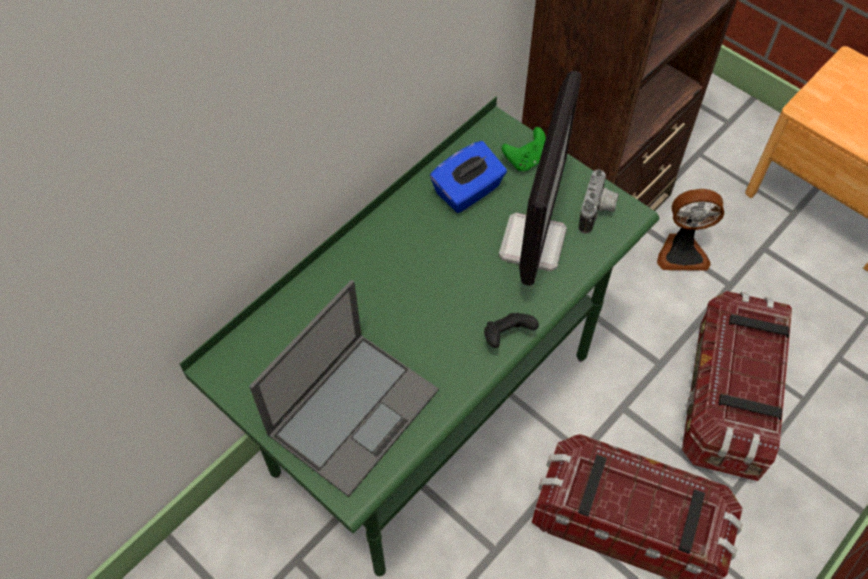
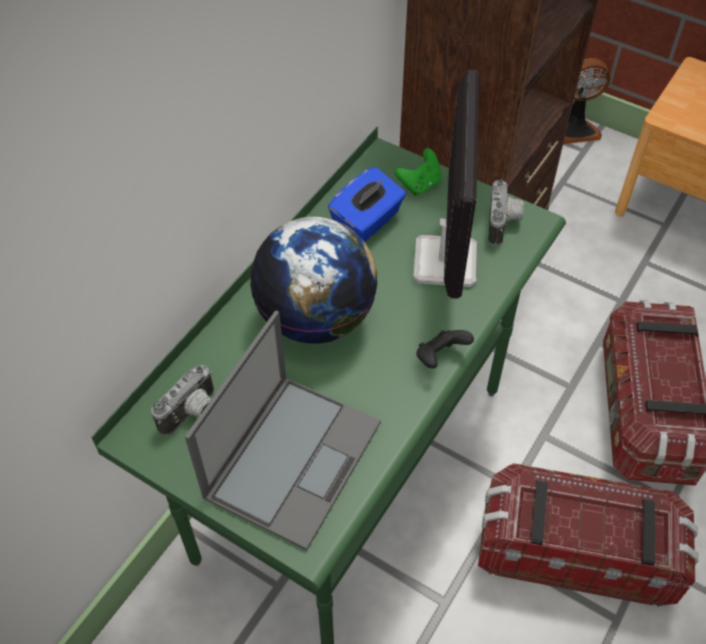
camera: 10 degrees left, 5 degrees down
(273, 356) = (193, 414): none -> camera
(401, 281) = (316, 318): none -> globe
(682, 252) = (567, 276): fan -> fan (575, 129)

